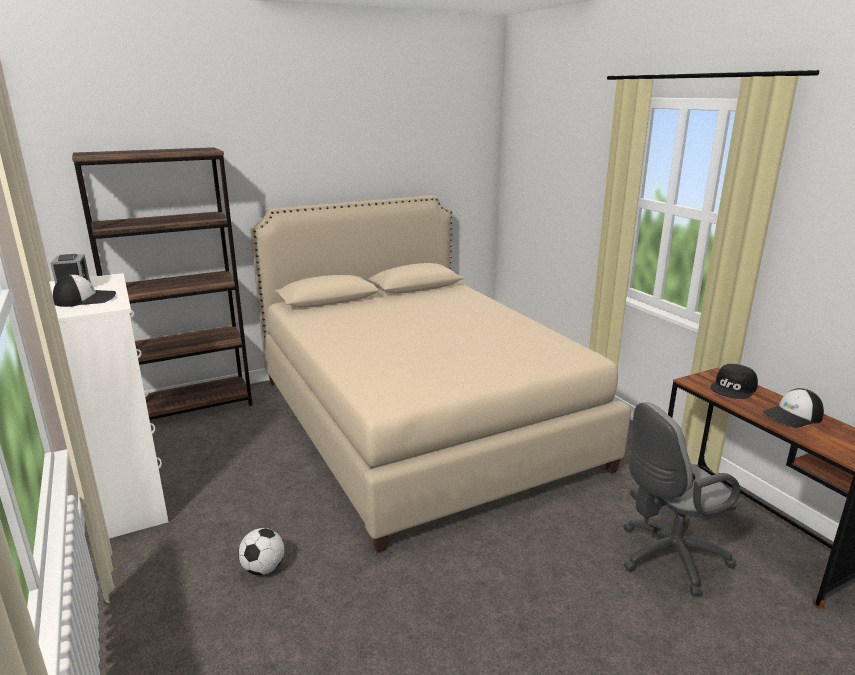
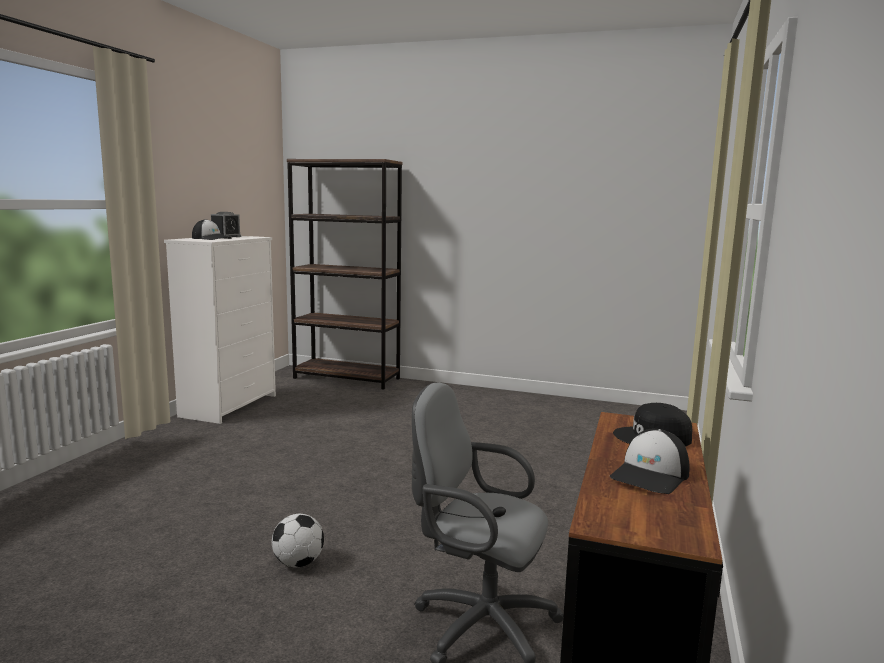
camera: 45 degrees right, 10 degrees down
(263, 569) = (210, 465): football -> football (298, 563)
(420, 421) = (477, 439): beige bed -> none
(793, 416) = (651, 475): cap -> cap turned 75 degrees counterclockwise

